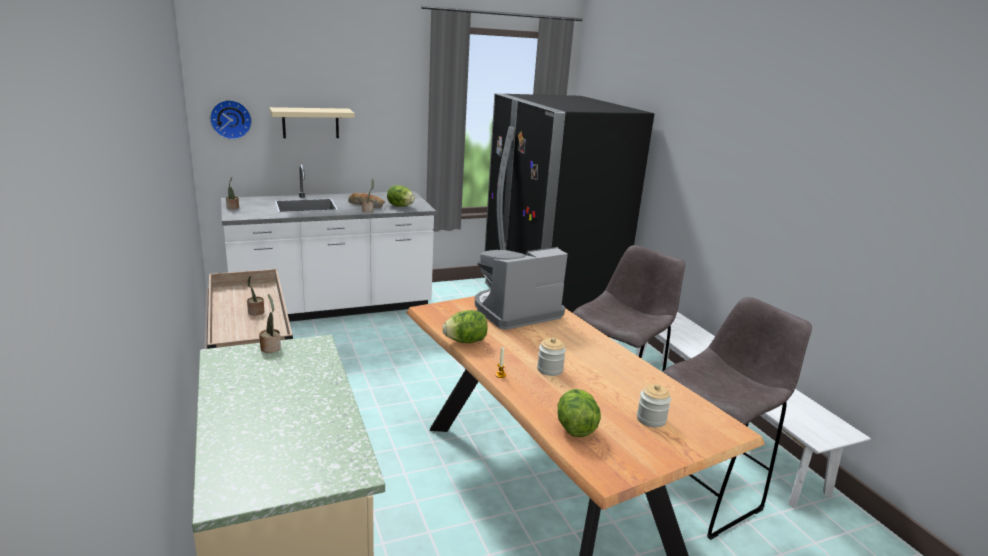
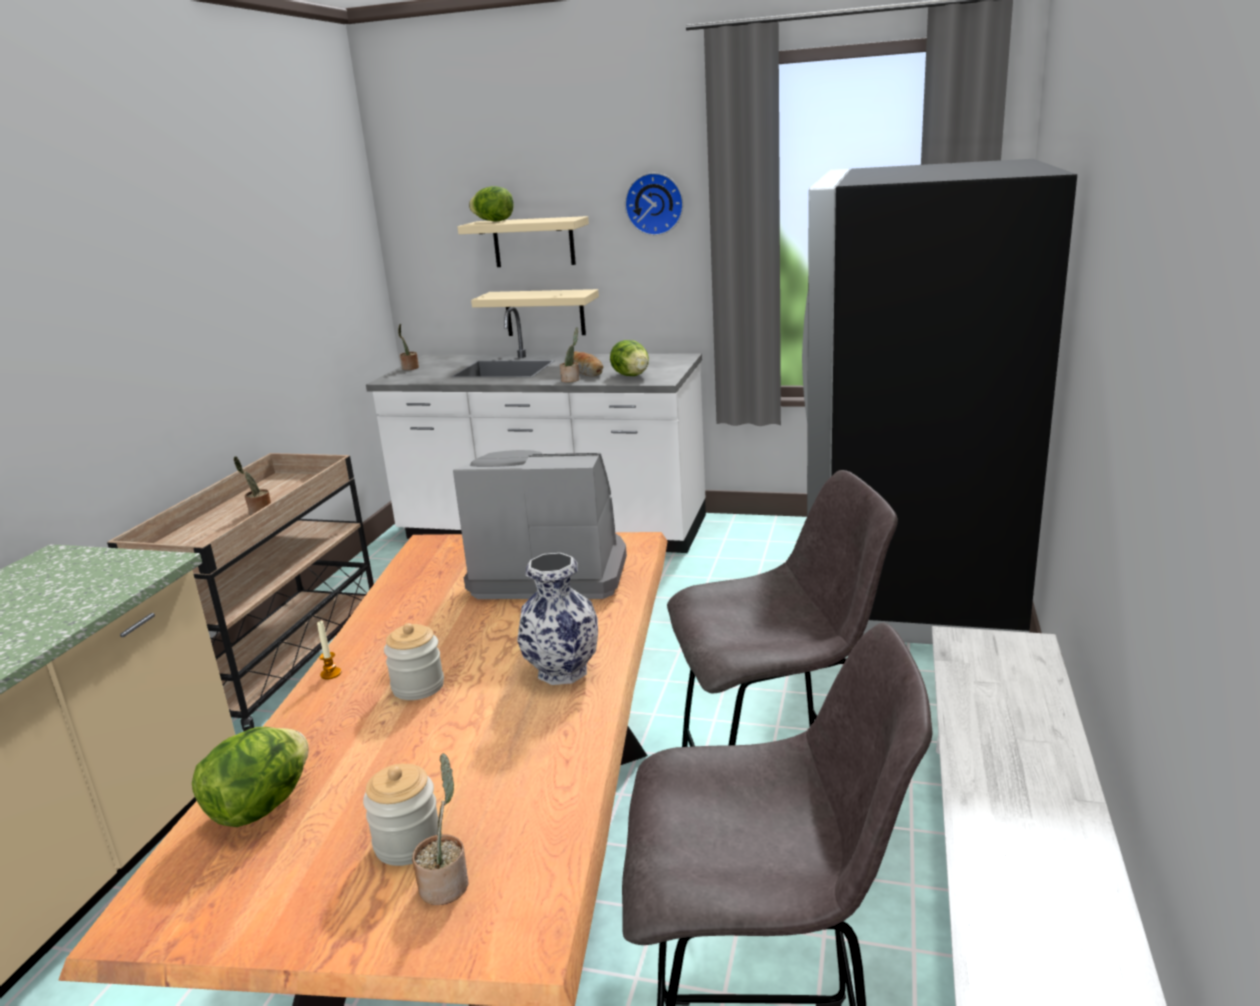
camera: 40 degrees right, 0 degrees up
(231, 119) = (429, 241): wall clock -> wall clock (655, 204)
(271, 347) = (108, 556): potted plant -> potted plant (446, 883)
(315, 168) = (545, 313): none -> beige shelf
(465, 341) = (386, 605): lettuce -> lettuce (493, 221)
(595, 349) = (561, 671): none -> vase

